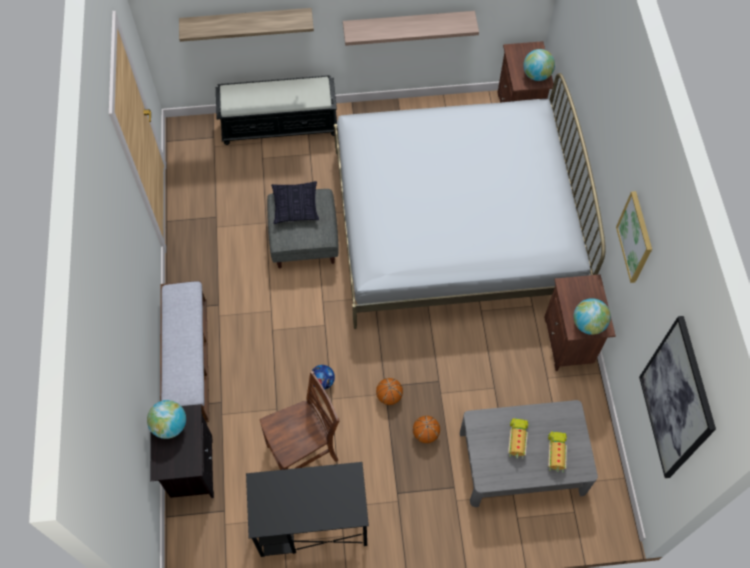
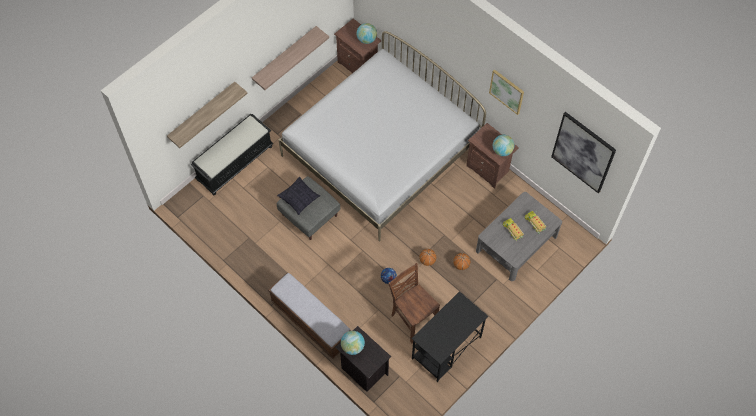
camera: 40 degrees left, 0 degrees up
(304, 454) = (412, 319): brown chair -> brown chair turned 60 degrees counterclockwise

